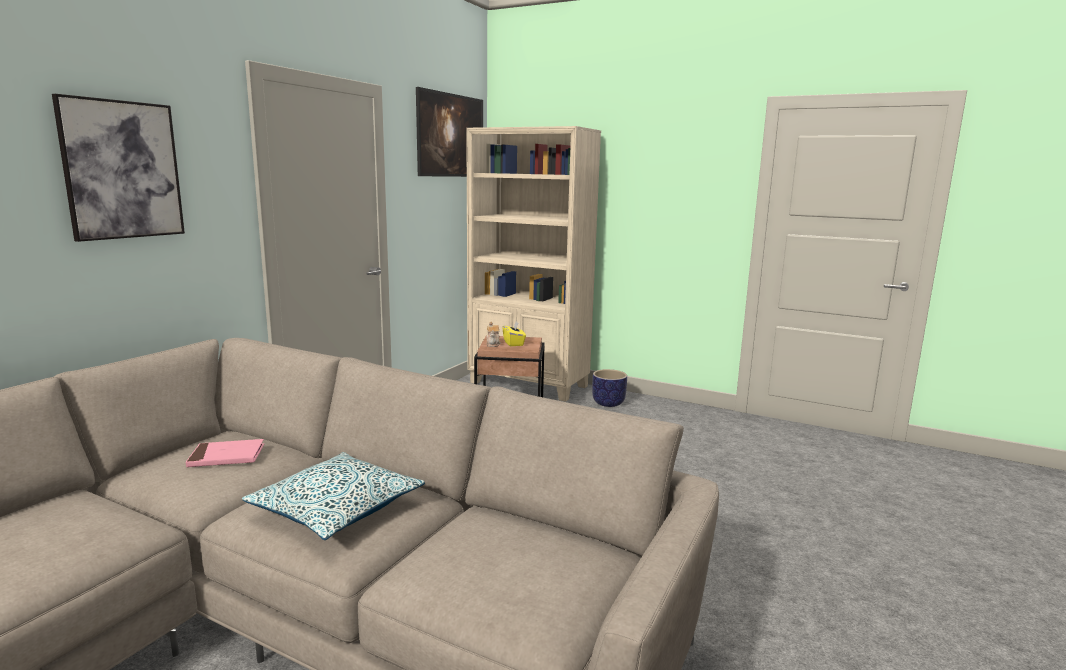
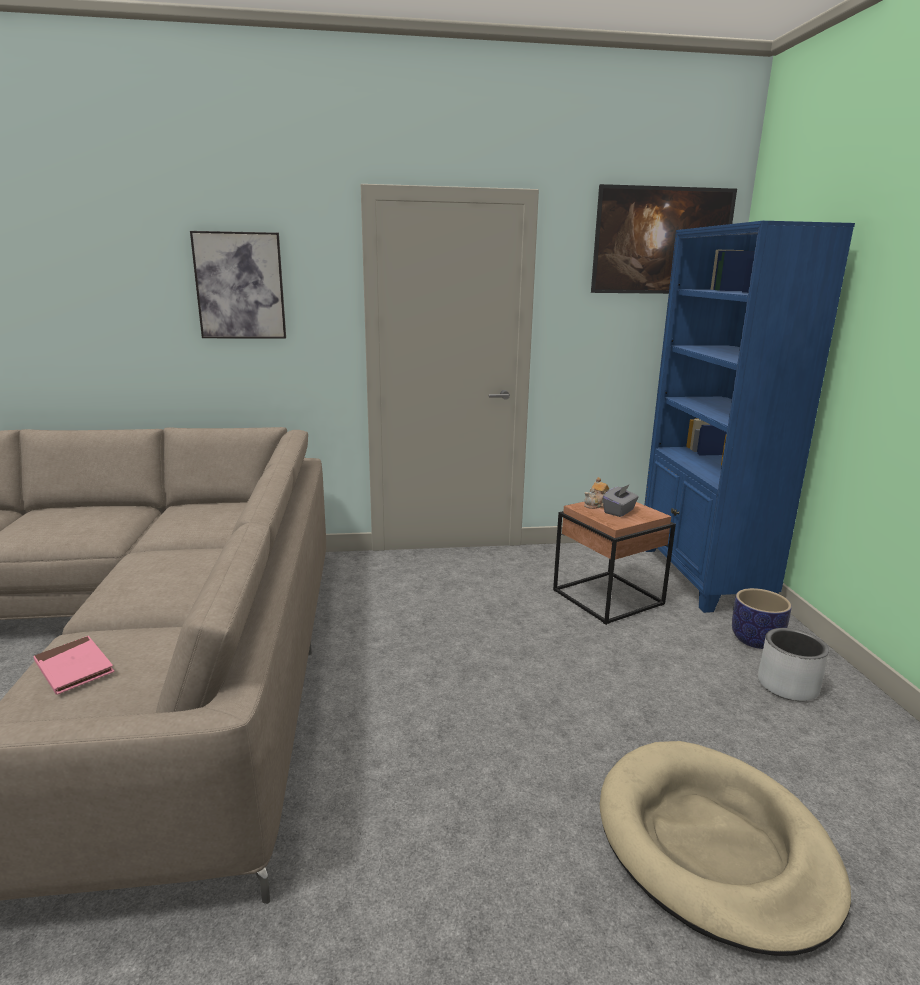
camera: 55 degrees right, 5 degrees up
(226, 457) = (215, 517): pink book -> pink book (74, 668)
(336, 509) = (158, 578): pillow -> none
(514, 343) = (619, 511): yellow tissue box -> grey tissue box
(529, 385) = (702, 576): beige bookcase -> blue bookcase
(654, 415) = (788, 686): none -> grey planter
(748, 484) = (713, 845): none -> beige dog bed

